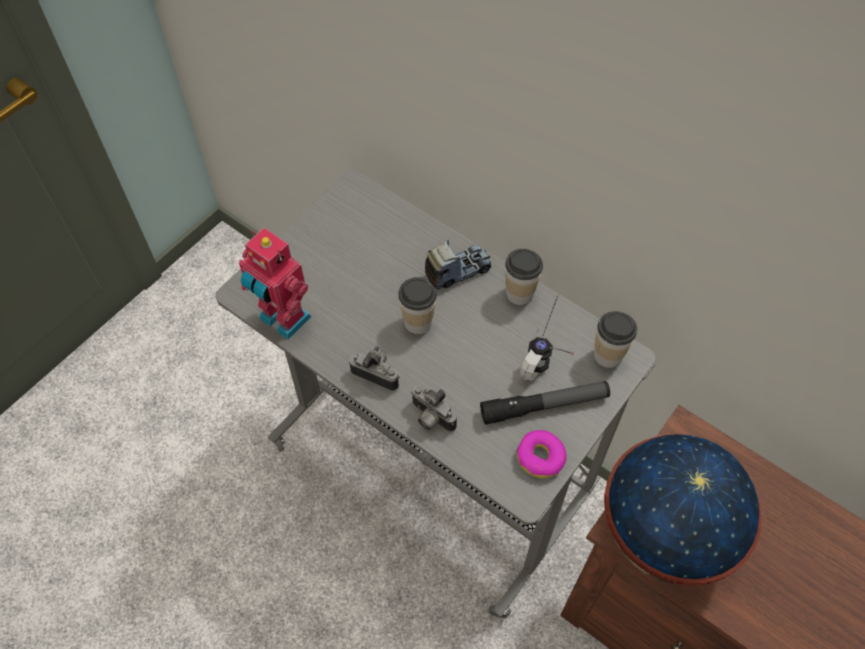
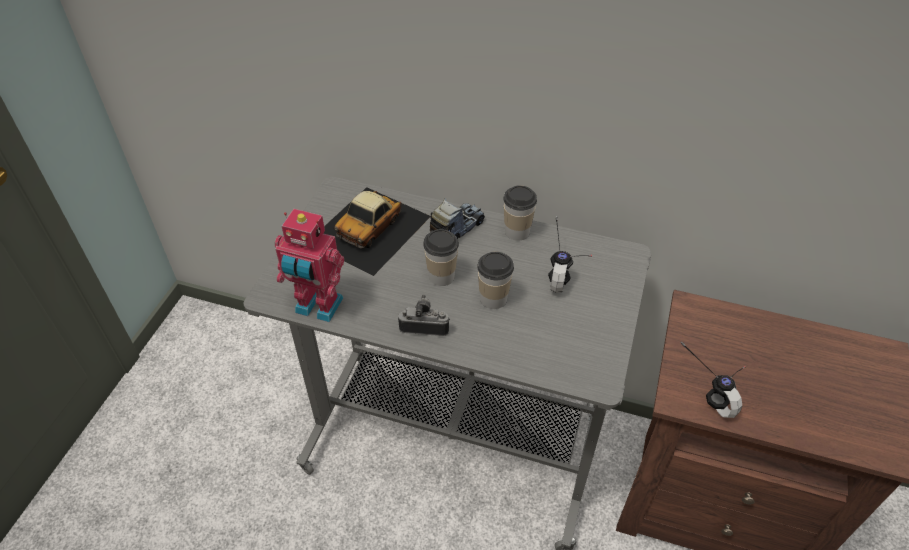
camera: 20 degrees left, 10 degrees down
(369, 245) = (370, 229): none -> toy car
(430, 418) = (488, 348): camera -> none
(540, 458) = (598, 350): donut -> none
(544, 406) = (580, 309): flashlight -> none
(608, 355) = (612, 257): cup -> cup (493, 299)
(663, 532) = (713, 388): globe -> headphones

